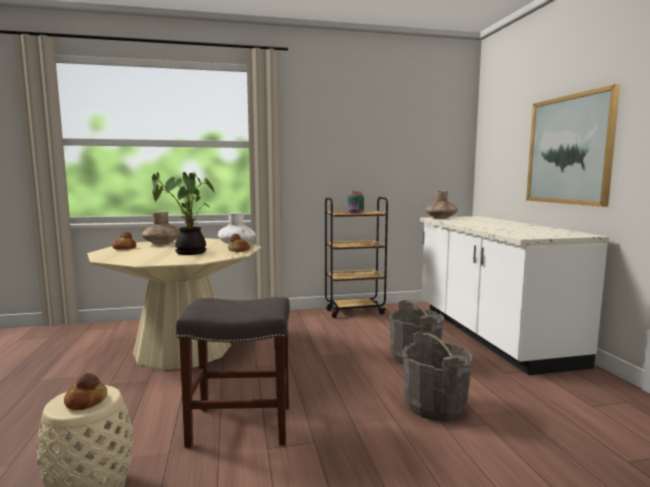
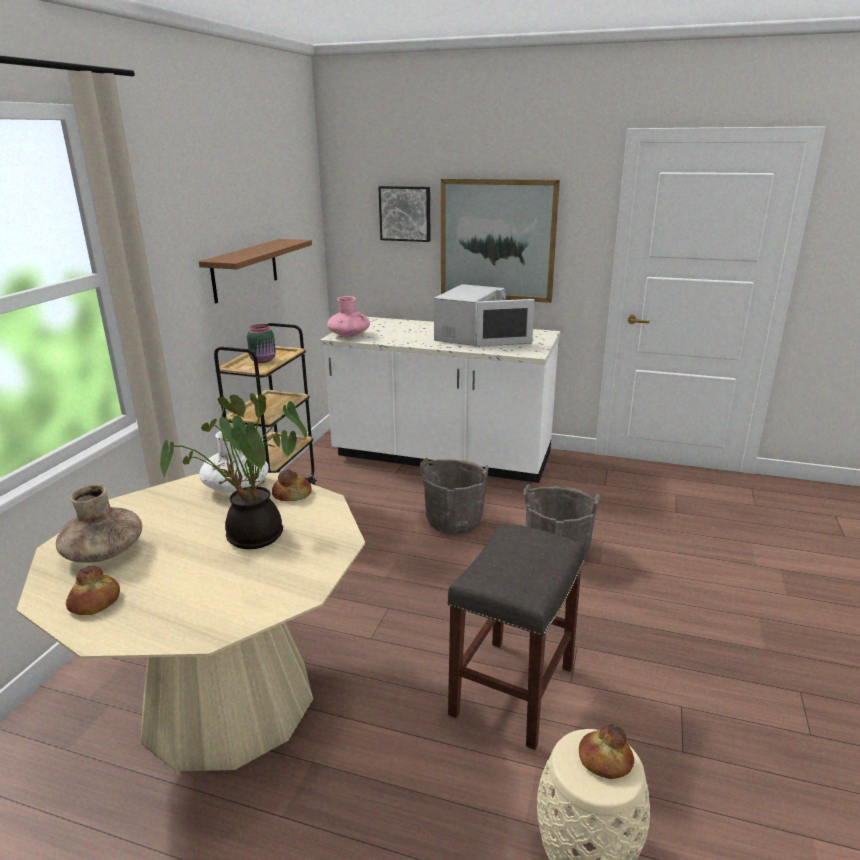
camera: 60 degrees left, 15 degrees up
(373, 163) = (245, 270): none -> brown shelf
(440, 218) = (349, 335): brown vase -> pink vase
(514, 136) = (405, 213): none -> picture
(514, 227) = (471, 336): none -> white microwave

